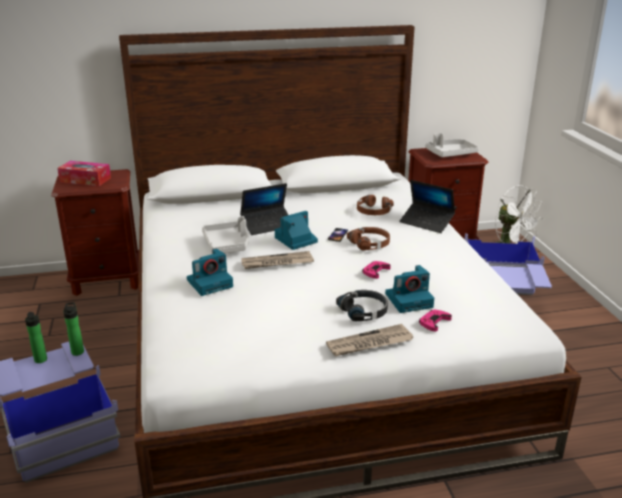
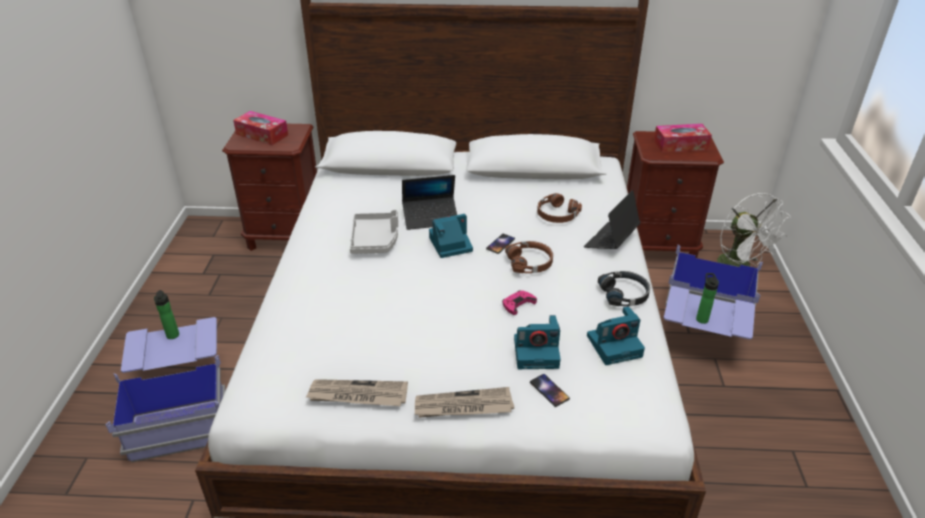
camera: 15 degrees right, 10 degrees up
(78, 351) = (208, 332): bottle -> bottle (701, 318)
(210, 283) = (335, 290): camera -> camera (615, 345)
(276, 263) = (415, 274): newspaper -> newspaper (357, 395)
(364, 311) = (479, 359): black headphones -> black headphones (624, 294)
(426, 222) = (611, 240): laptop -> laptop turned 75 degrees clockwise
(434, 322) = (549, 390): pink game controller -> phone
(450, 154) = (680, 145): grey tray -> tissue box

